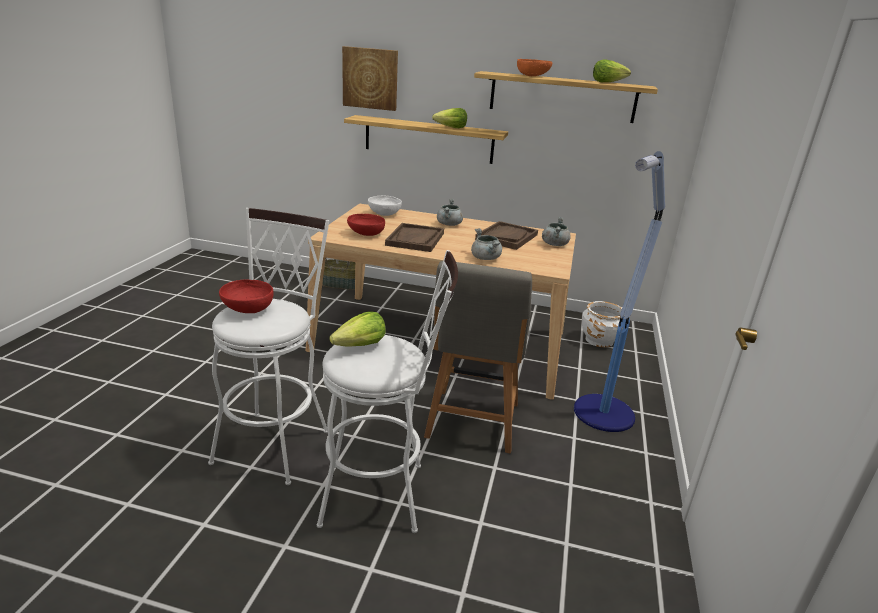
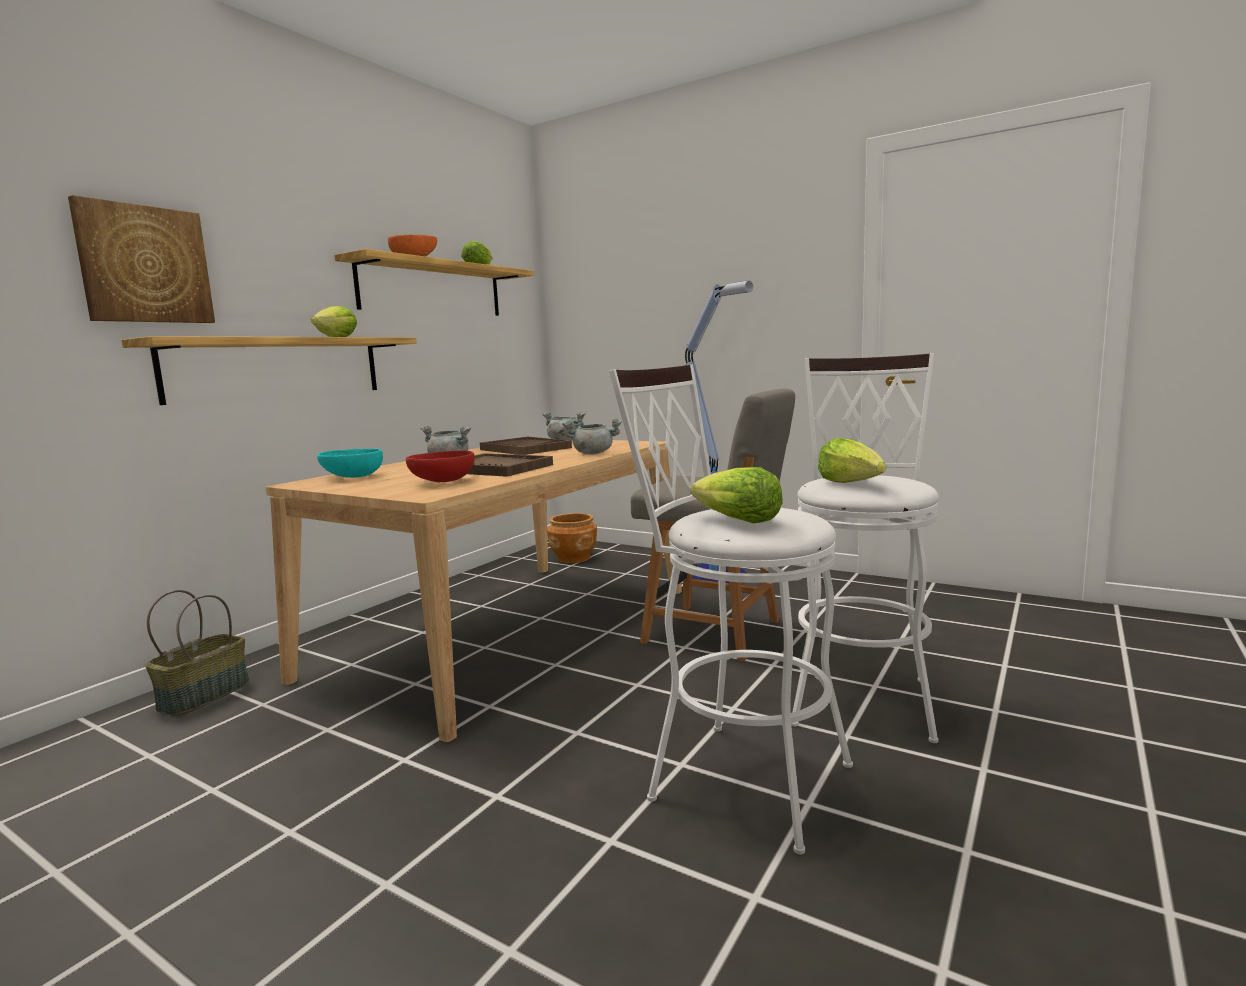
camera: 70 degrees left, 15 degrees down
(247, 309) = (736, 521): red bowl -> lettuce
(384, 214) = (352, 477): white bowl -> turquoise bowl
(599, 340) = (574, 558): white planter -> brown planter

